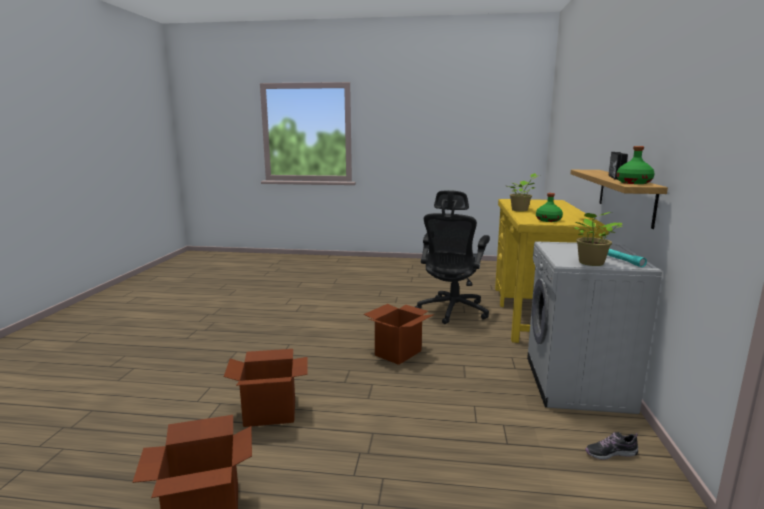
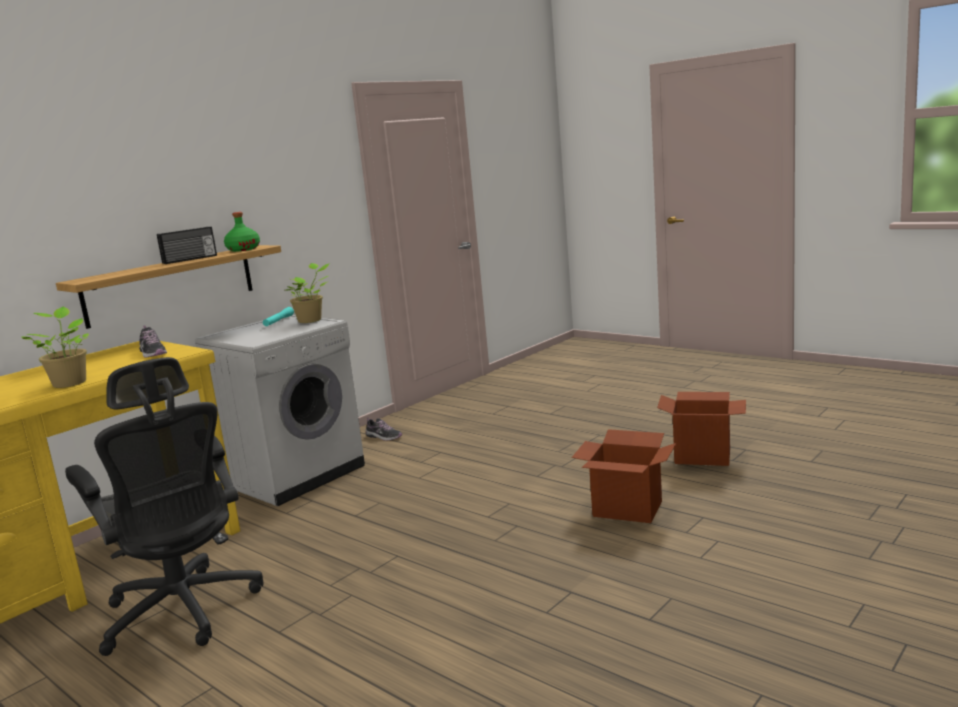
camera: 145 degrees left, 0 degrees up
(398, 353) = (401, 550): cardboard box -> none
(451, 312) = (183, 615): office chair -> office chair turned 90 degrees clockwise
(548, 220) = (153, 353): green bottle -> shoe

